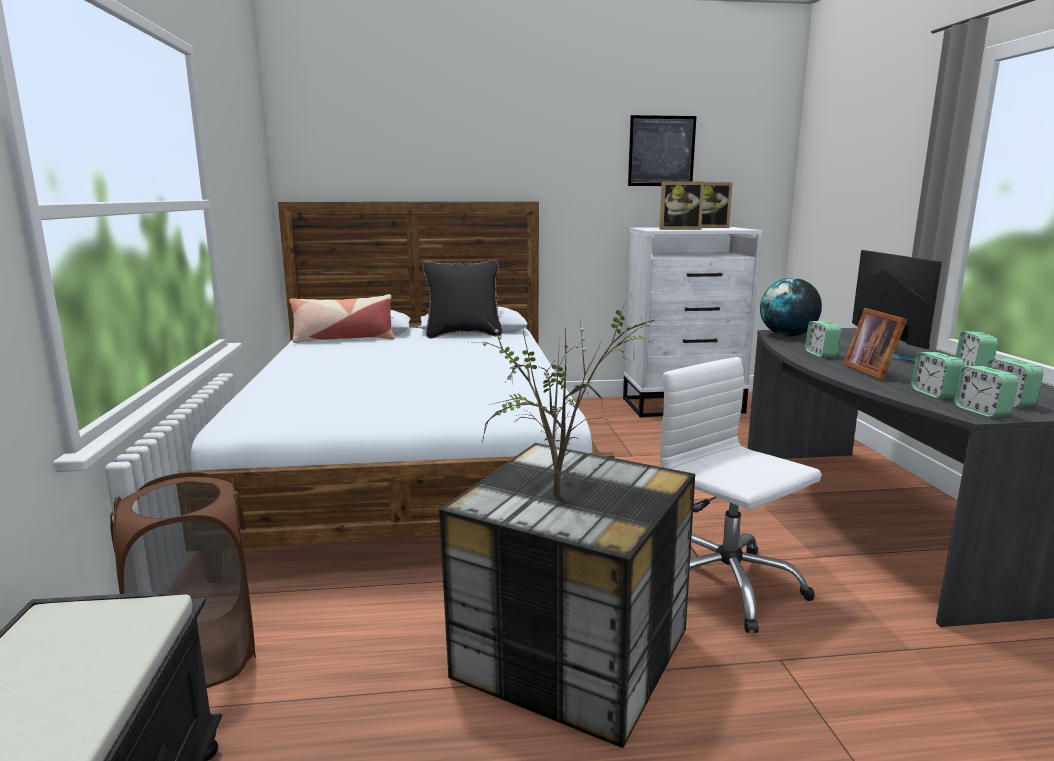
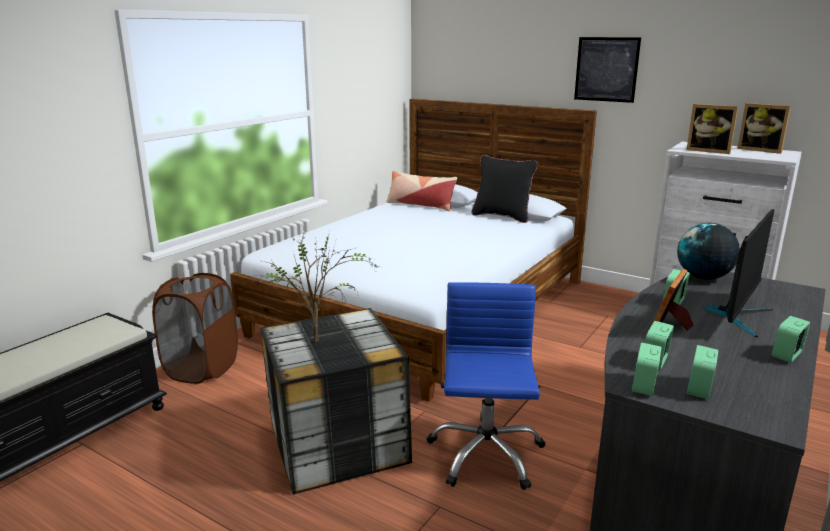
camera: 40 degrees right, 5 degrees up
(661, 151) = (727, 68): picture -> picture (606, 69)
(725, 585) = (485, 454): white office chair -> blue office chair

